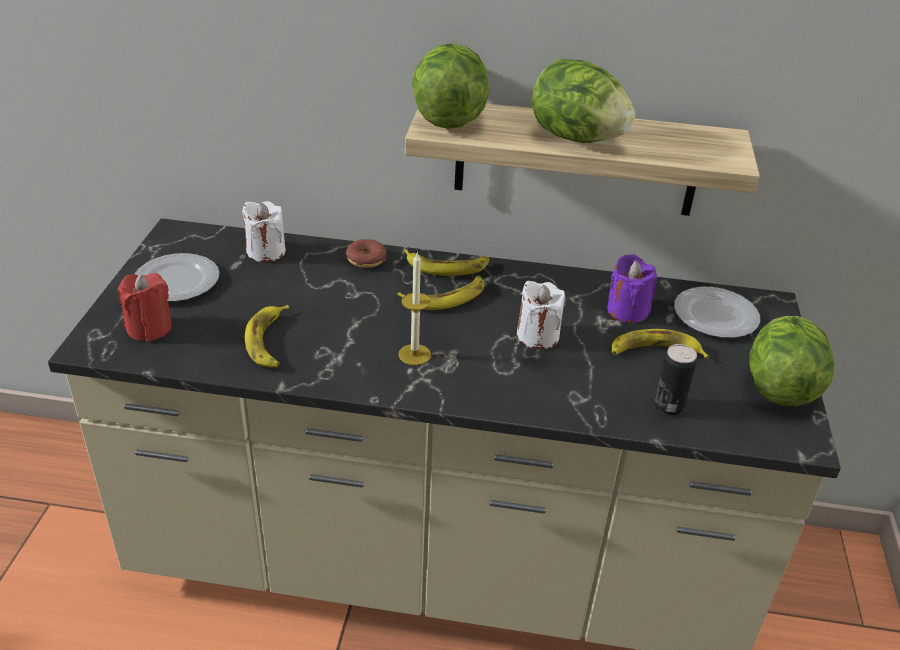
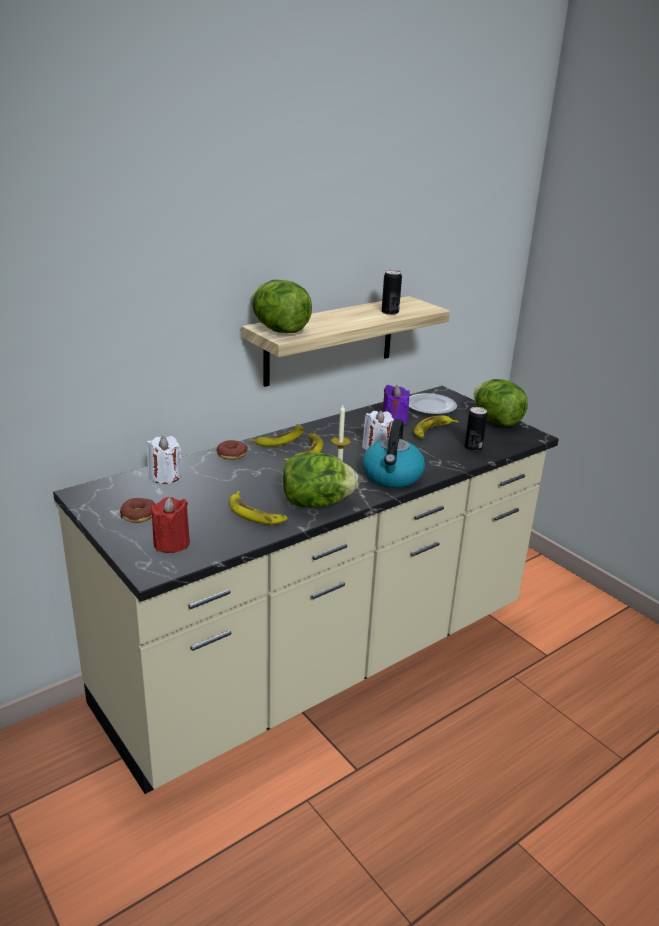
camera: 45 degrees left, 10 degrees down
(176, 281) = (139, 515): plate -> donut
(487, 384) = (392, 476): none -> kettle
(576, 138) = (354, 319): lettuce -> lettuce (316, 503)
(654, 145) = (390, 312): none -> can

